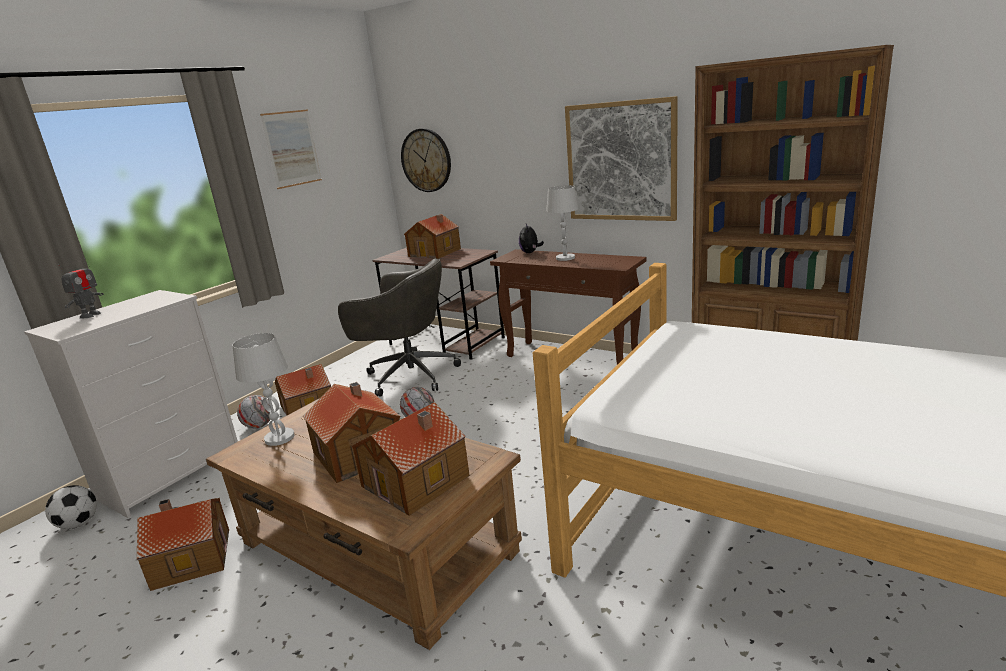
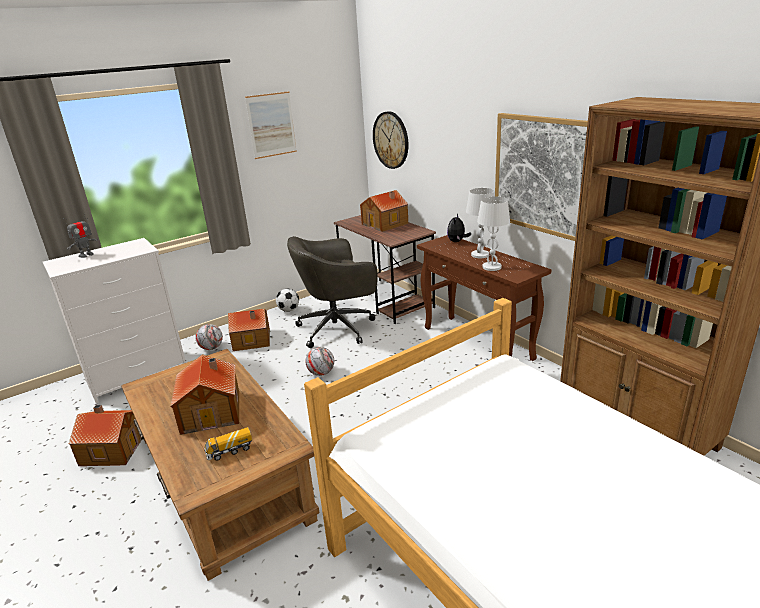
camera: 20 degrees right, 5 degrees up
(79, 524) = (68, 398): football -> football (289, 310)
(279, 438) = (173, 380): white table lamp -> white table lamp (491, 267)
(409, 375) = (338, 328): grey office chair -> grey office chair turned 120 degrees clockwise
(417, 481) = (230, 451): toy house -> toy truck

